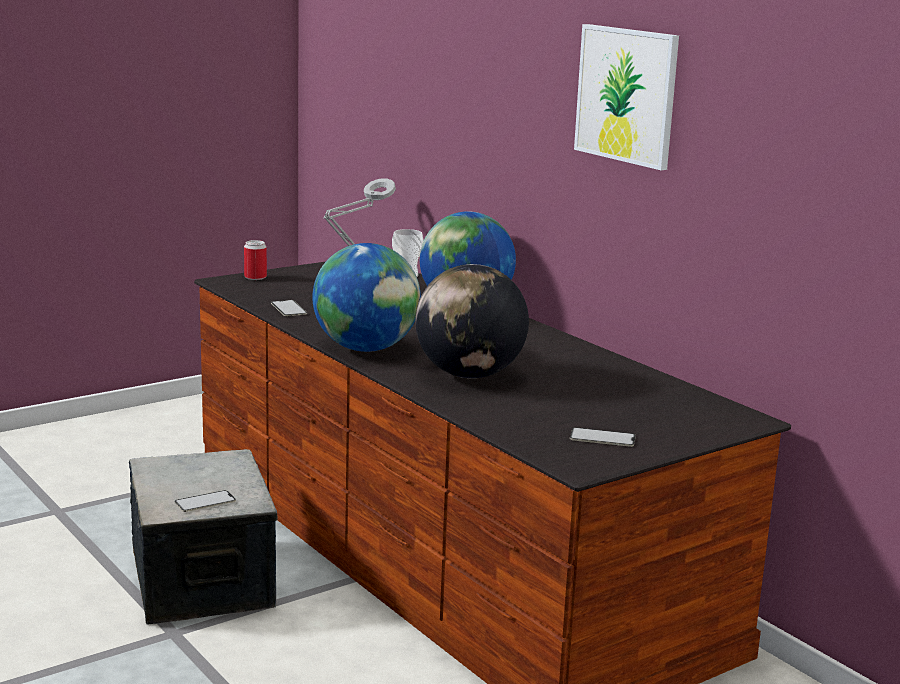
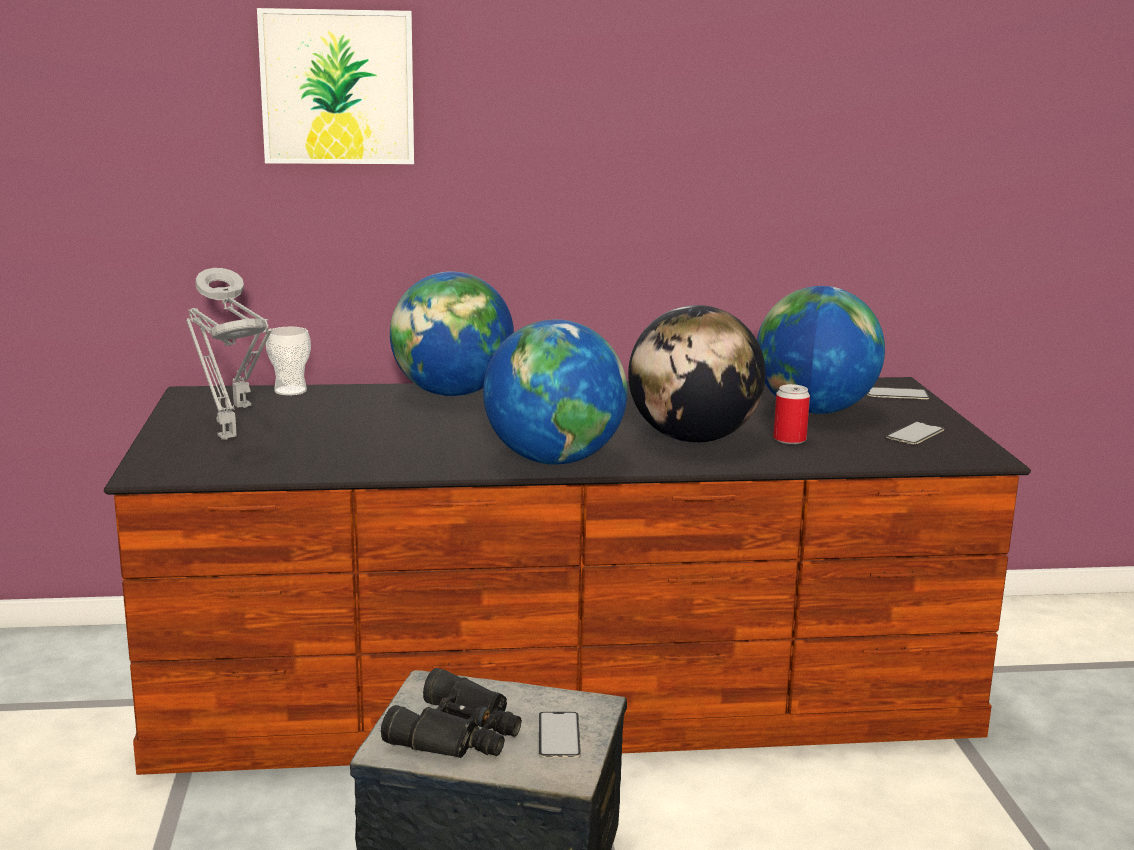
camera: 60 degrees left, 0 degrees up
(183, 476) = (459, 733): none -> black binoculars
(255, 277) = (165, 454): can -> can (789, 440)
(288, 308) = (340, 464): phone -> phone (896, 394)
(301, 281) = (225, 436): none -> grey table lamp
(607, 400) = (814, 411): none -> globe
(626, 95) = (654, 92): picture -> picture (337, 87)

